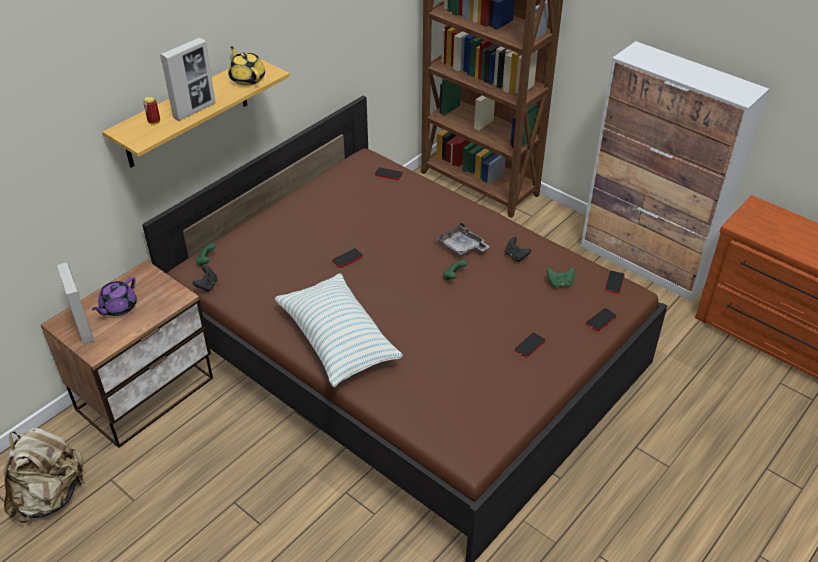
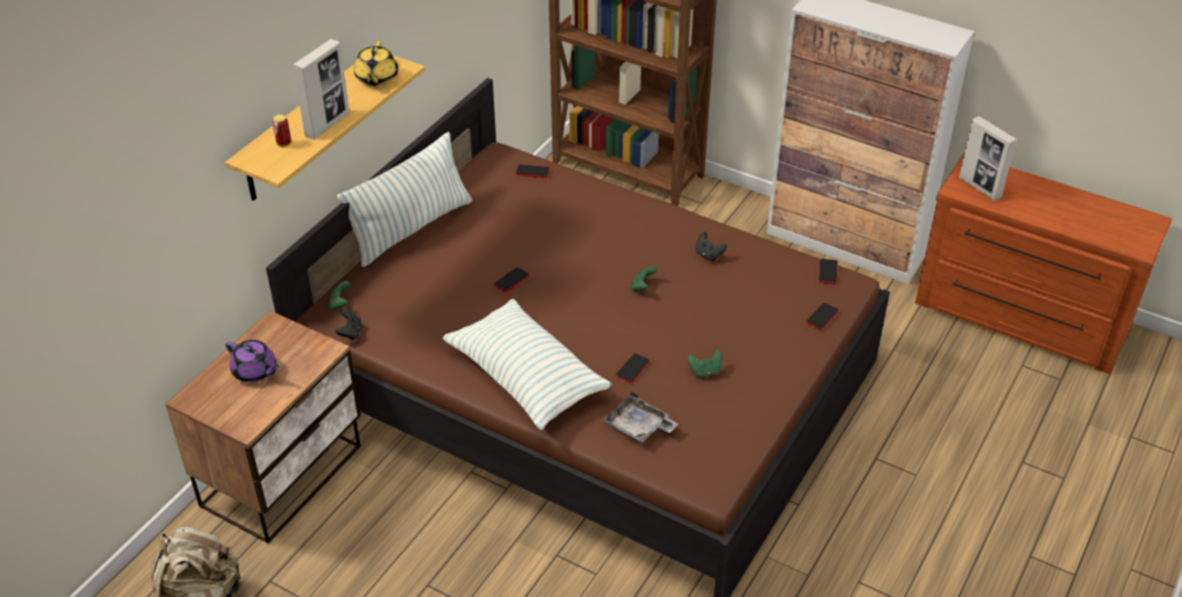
camera: 10 degrees left, 0 degrees up
(84, 329) = (222, 402): picture frame -> picture frame (980, 187)
(118, 307) = (255, 371): purple teapot -> purple teapot turned 75 degrees counterclockwise
(247, 78) = (376, 78): yellow teapot -> yellow teapot turned 135 degrees counterclockwise
(280, 208) = (411, 228): none -> pillow
(462, 247) = (643, 251): grey tray -> grey tray (638, 427)
(529, 345) = (748, 356): phone -> phone (632, 369)
(560, 283) = (767, 280): green game controller -> green game controller (705, 371)

